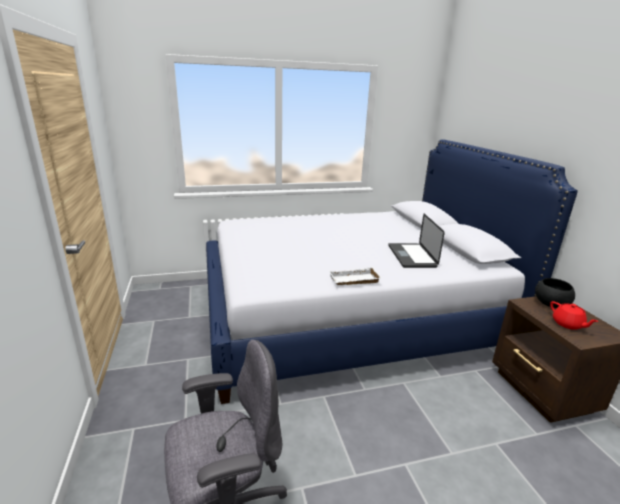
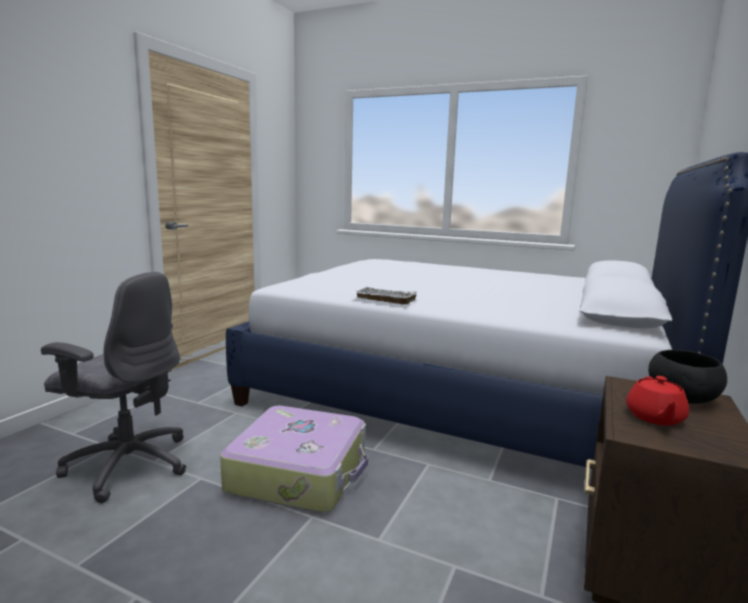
camera: 40 degrees right, 10 degrees down
(353, 436) = (300, 472): none -> suitcase
(411, 256) = (508, 302): laptop -> none

